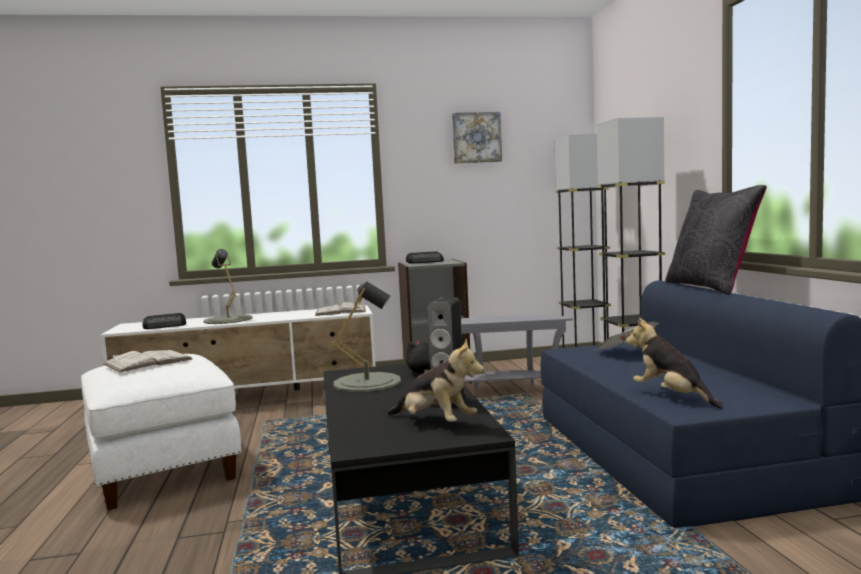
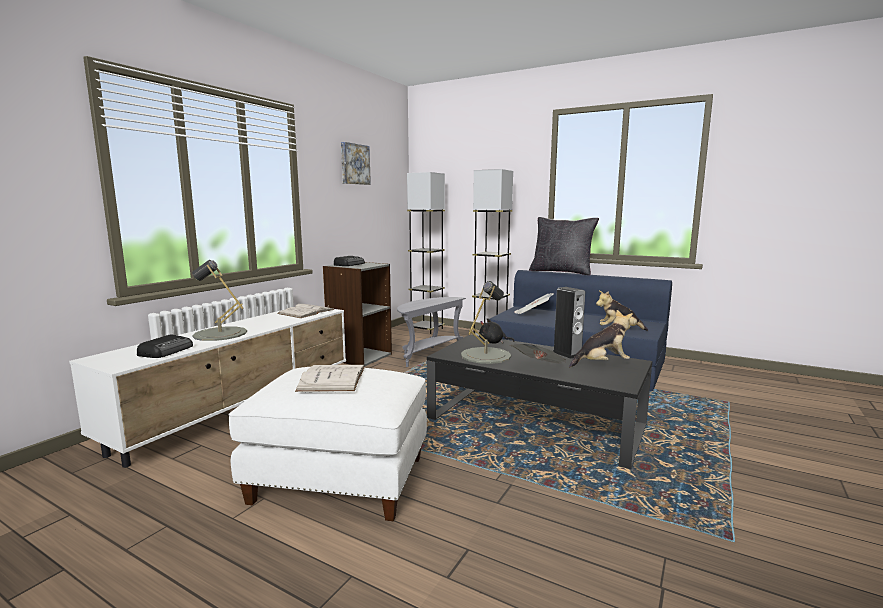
camera: 50 degrees left, 5 degrees up
(356, 407) = (539, 369): none -> newspaper

